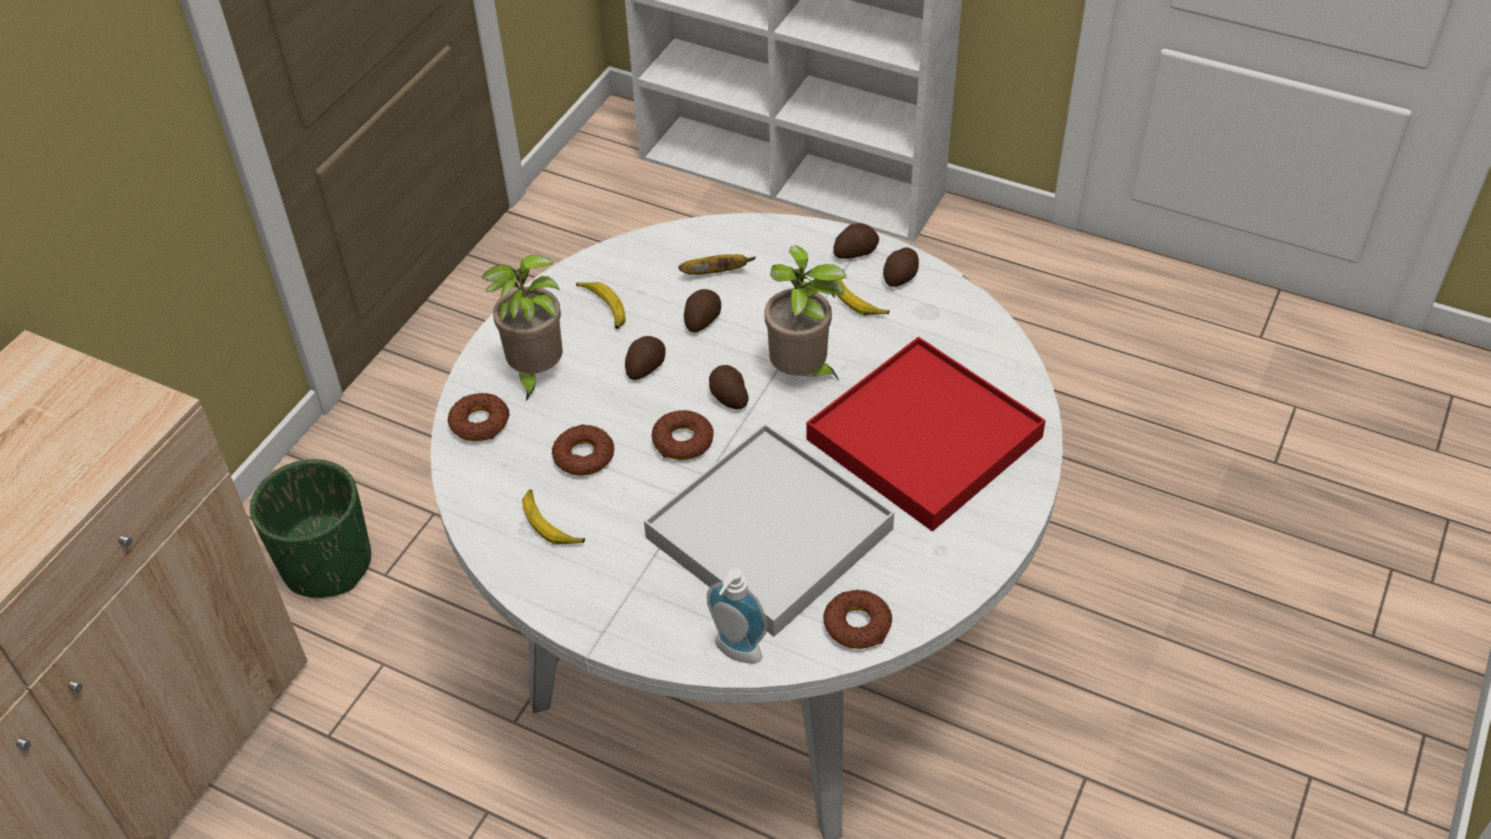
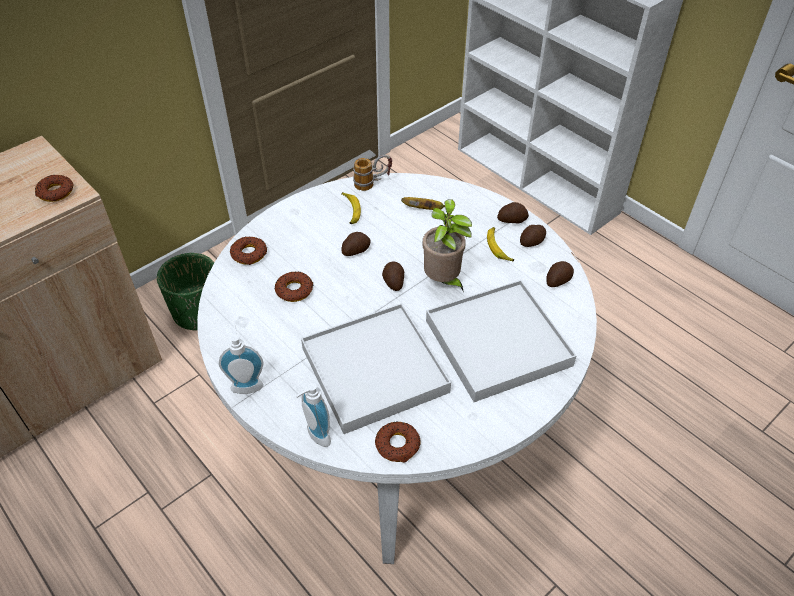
camera: 20 degrees right, 0 degrees up
(535, 374) = (293, 236): potted plant -> none
(550, 524) = (255, 323): banana -> none
(591, 616) = (247, 384): none -> soap dispenser
(615, 255) = (373, 183): none -> mug
(683, 441) = (354, 299): donut -> donut (55, 192)
(701, 320) = (402, 233): potato -> potato (557, 280)
(925, 438) = (498, 343): red tray -> white tray

